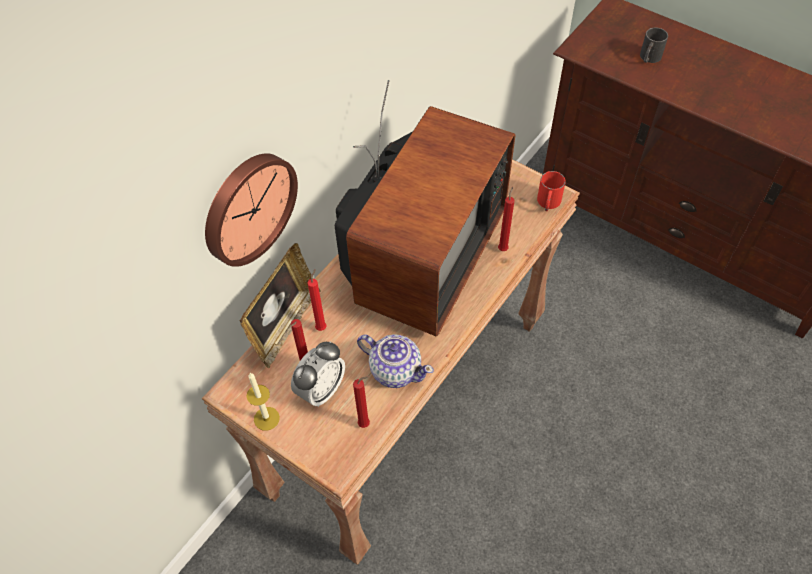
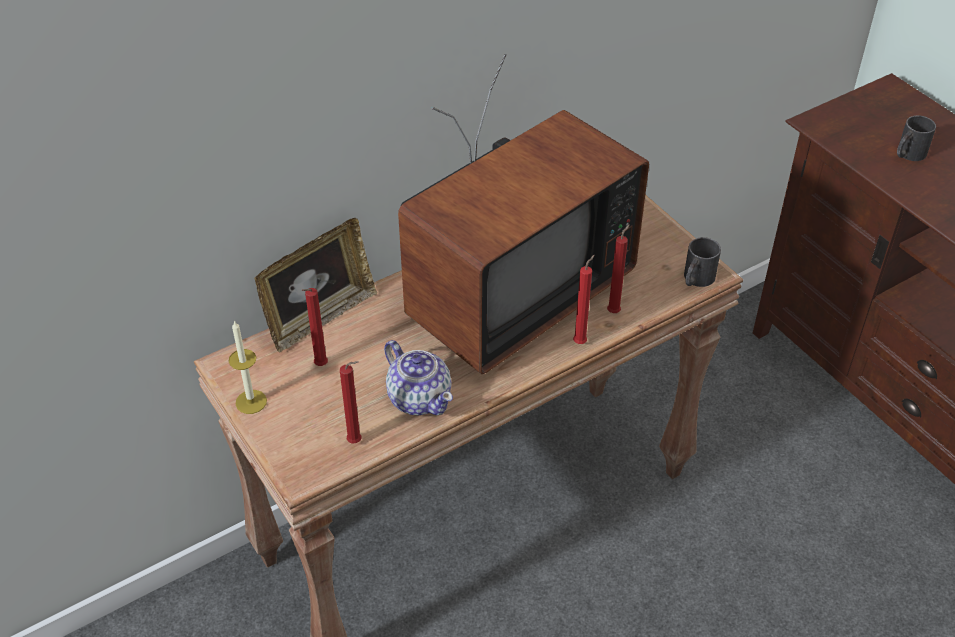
camera: 20 degrees right, 10 degrees down
(247, 207) = (299, 145): wall clock -> none
(321, 390) = (325, 392): alarm clock -> none
(322, 327) = (360, 330): red candle -> red candle (581, 342)
(548, 203) = (696, 279): red mug -> black mug

